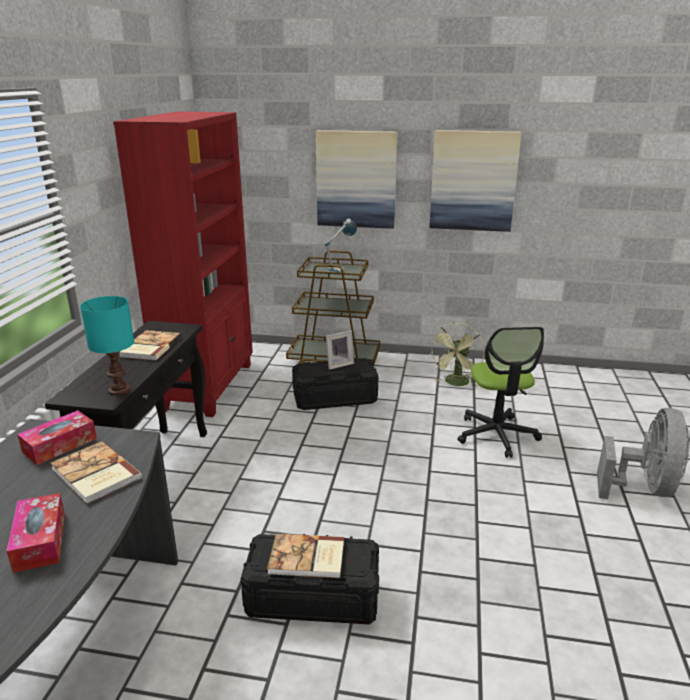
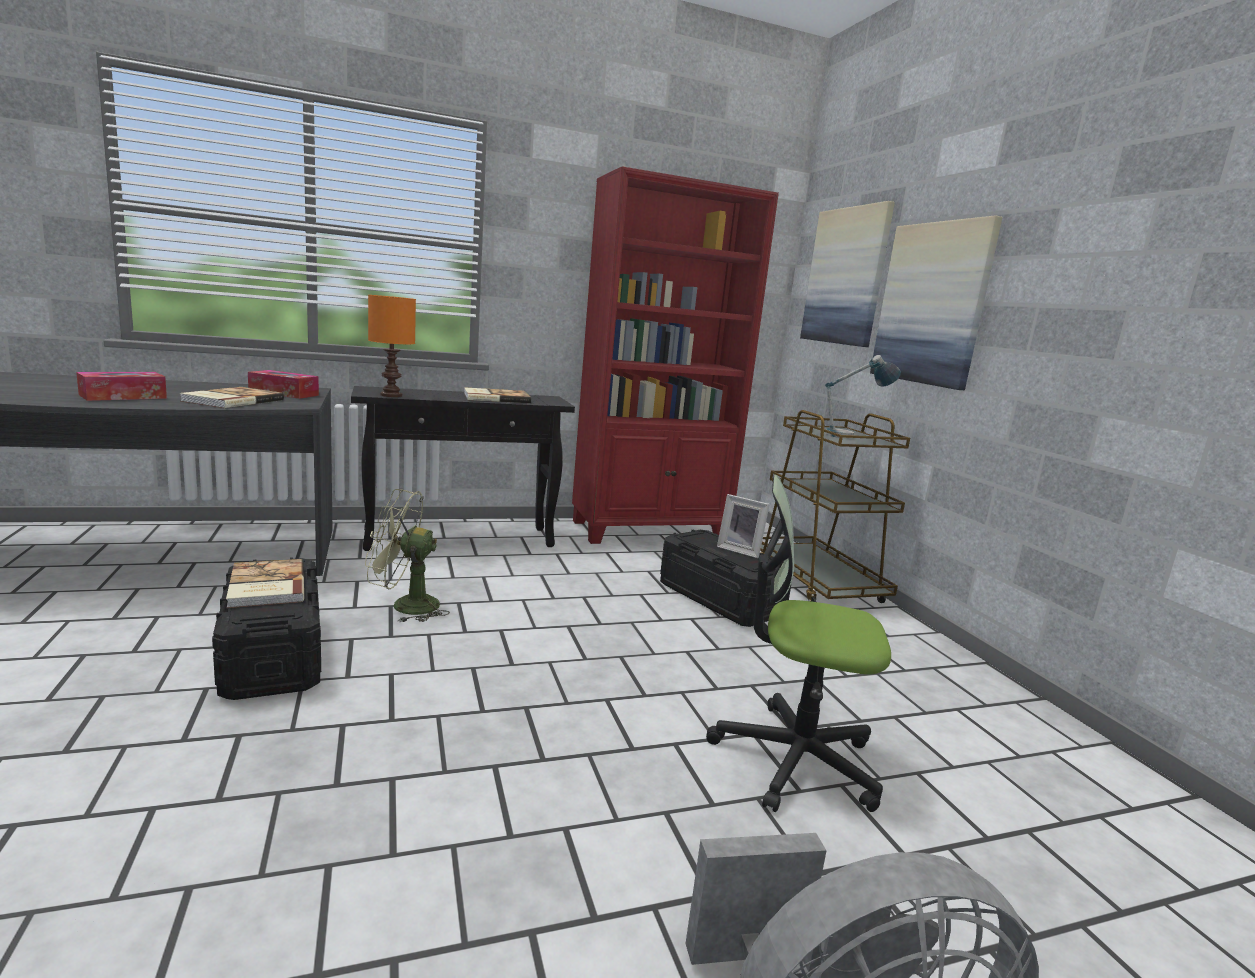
camera: 60 degrees right, 10 degrees down
(120, 390) = (392, 395): turquoise table lamp -> orange table lamp
(456, 383) = (914, 690): green fan -> green fan (405, 606)
(473, 181) = (1115, 307): picture -> picture (846, 276)
(496, 435) = (794, 758): office chair -> office chair turned 45 degrees clockwise

